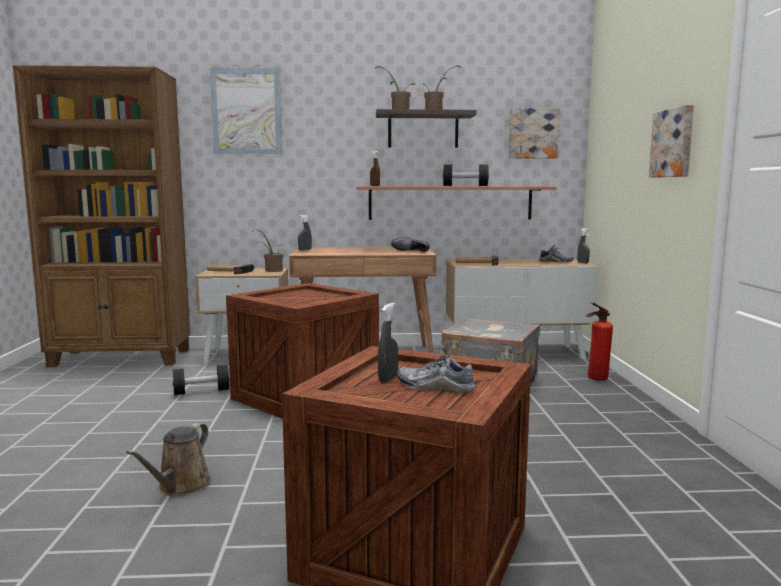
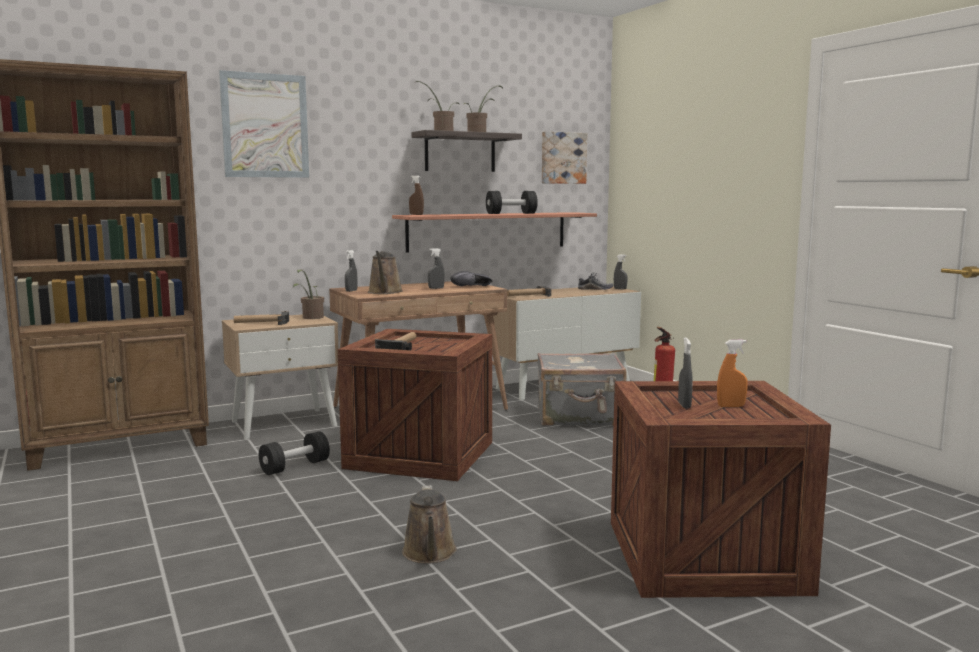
camera: 25 degrees left, 0 degrees up
(287, 297) = (401, 345): none -> hammer
(325, 252) = (384, 292): none -> brown watering can
(377, 251) = (436, 288): none -> grey spray bottle
(435, 387) = (731, 406): shoe -> orange spray bottle
(673, 143) = (739, 178): picture -> none

